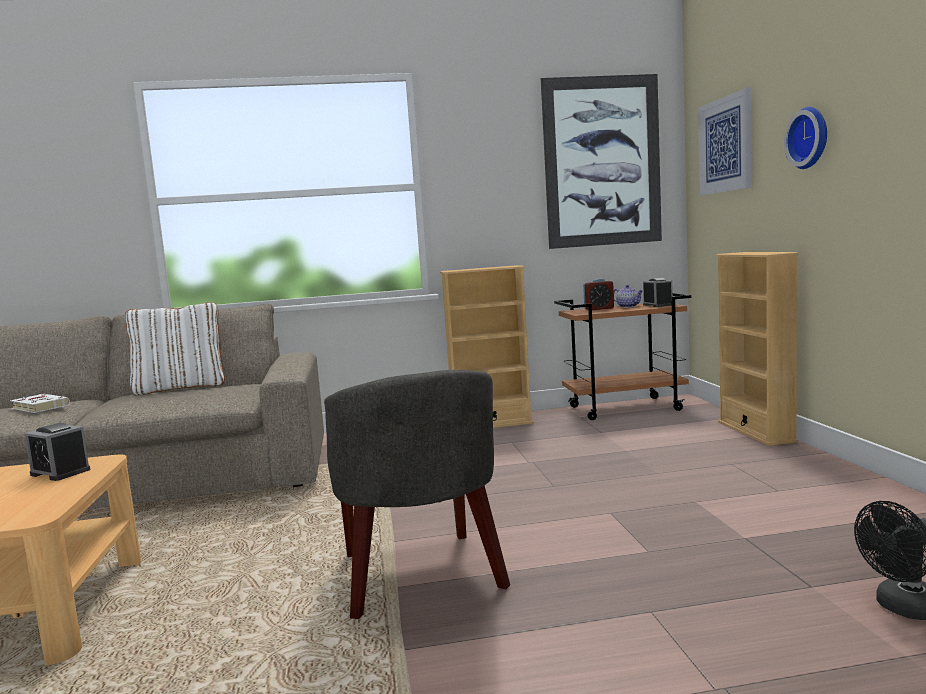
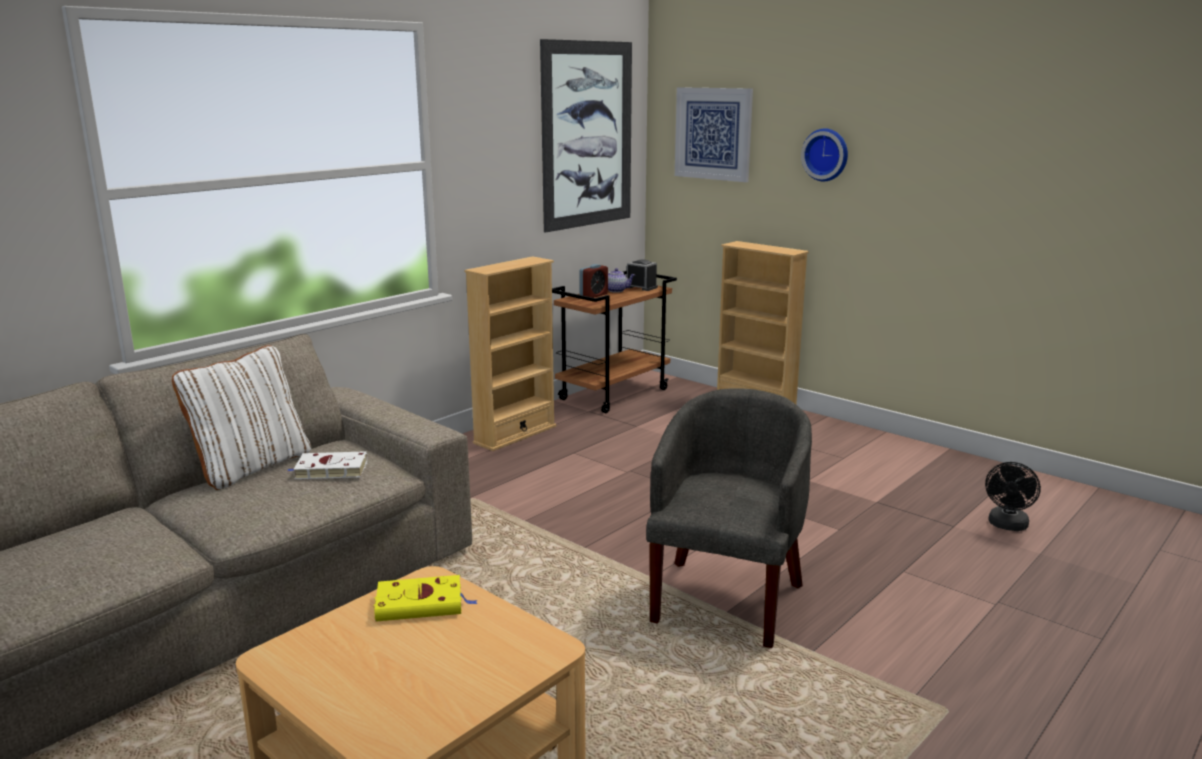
camera: 40 degrees left, 10 degrees up
(39, 407) = (108, 537): white book -> white book (329, 470)
(60, 472) = (422, 604): alarm clock -> yellow book
(420, 576) = (726, 598): grey armchair -> grey armchair turned 105 degrees counterclockwise

